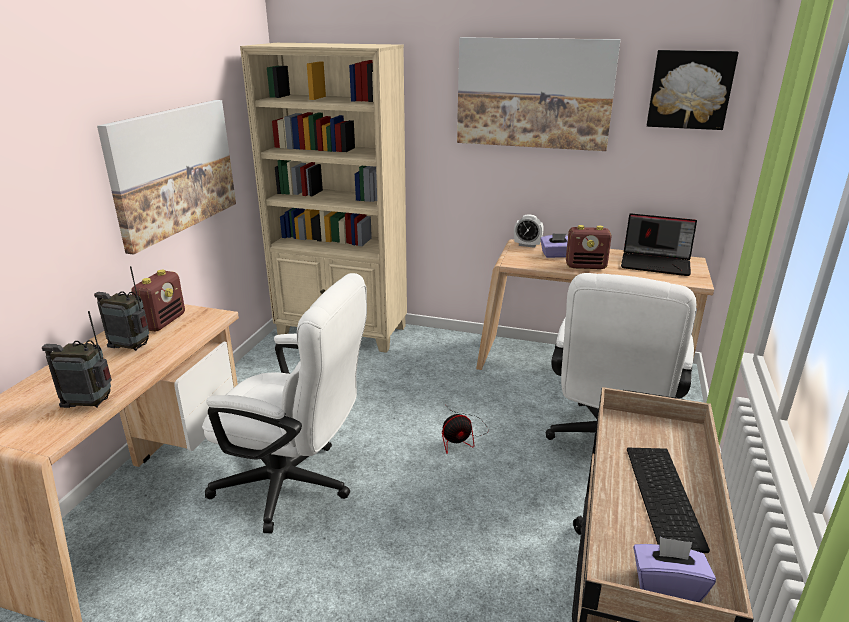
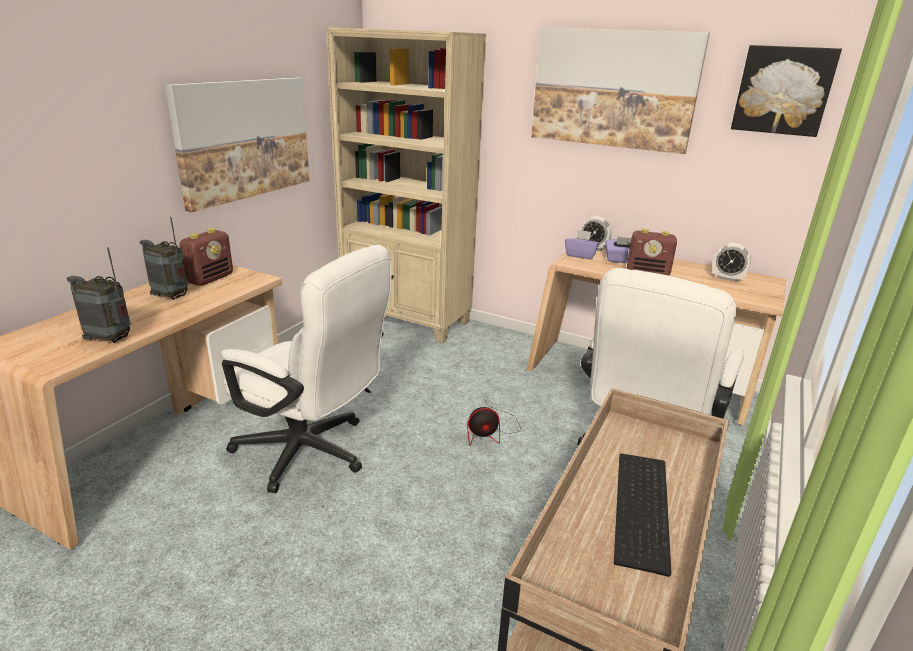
camera: 10 degrees right, 0 degrees up
(656, 263) = (727, 278): laptop -> alarm clock
(667, 584) = (607, 601): purple tissue box -> purple tissue box (580, 255)

